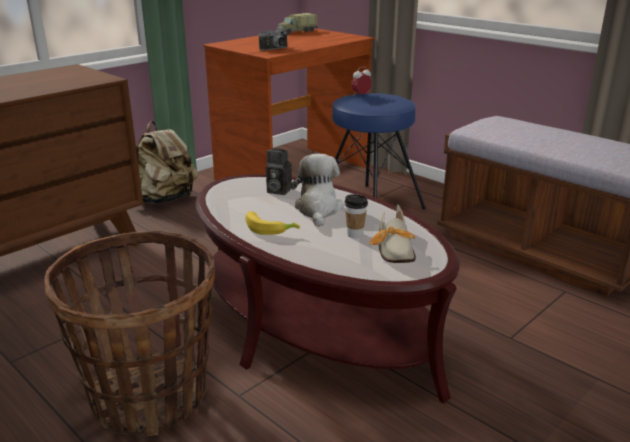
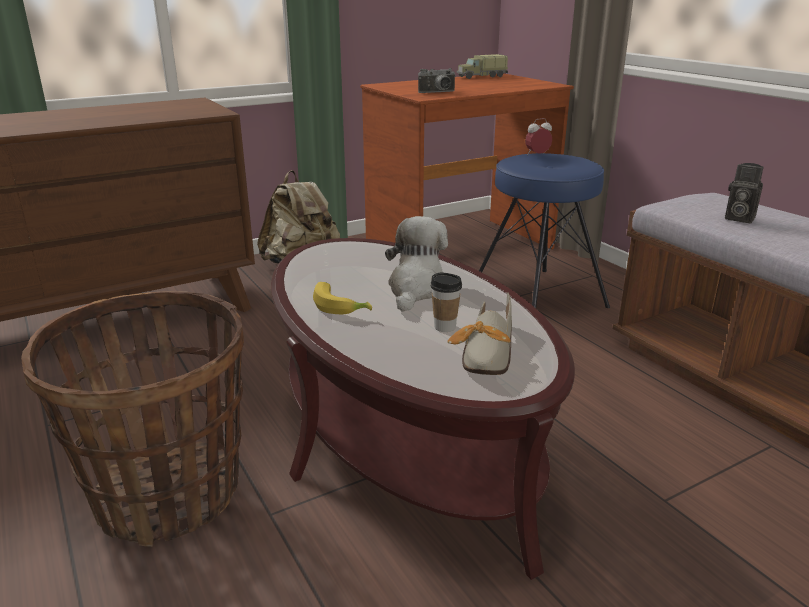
camera: 15 degrees right, 0 degrees up
(277, 191) = (380, 261): camera -> camera (737, 218)

